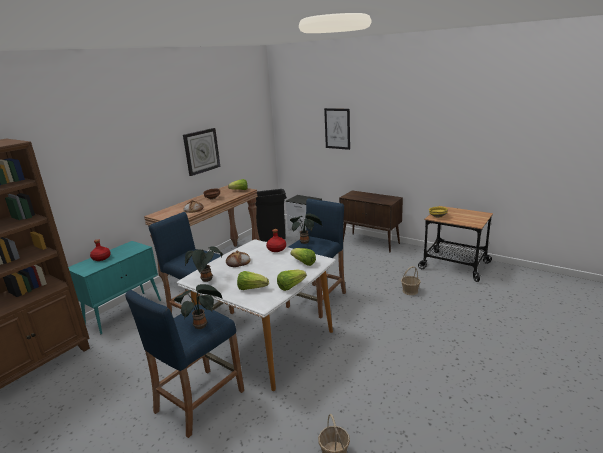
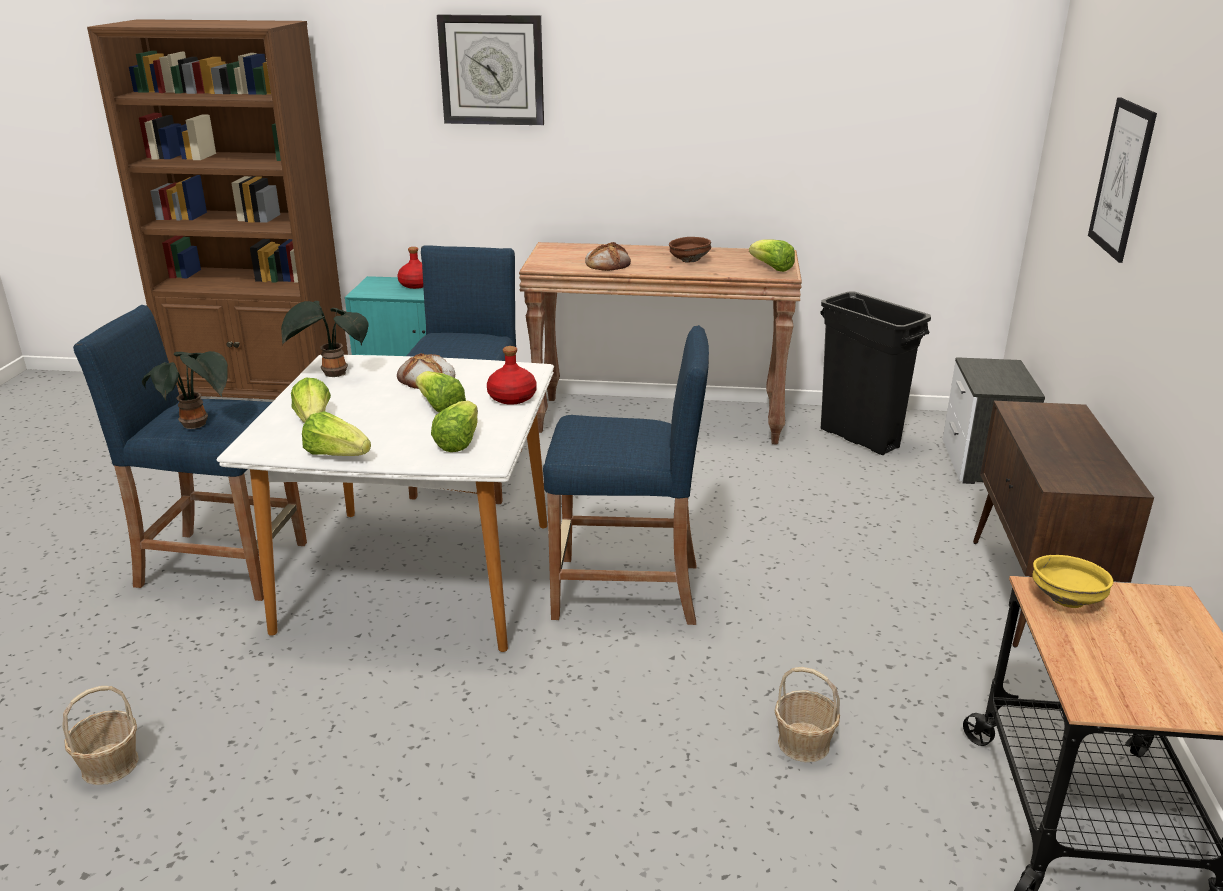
camera: 60 degrees right, 5 degrees up
(201, 151) = (734, 141): wall clock -> wall clock (492, 70)
(270, 262) = (440, 408): none -> lettuce
(306, 242) = (614, 426): potted plant -> none

